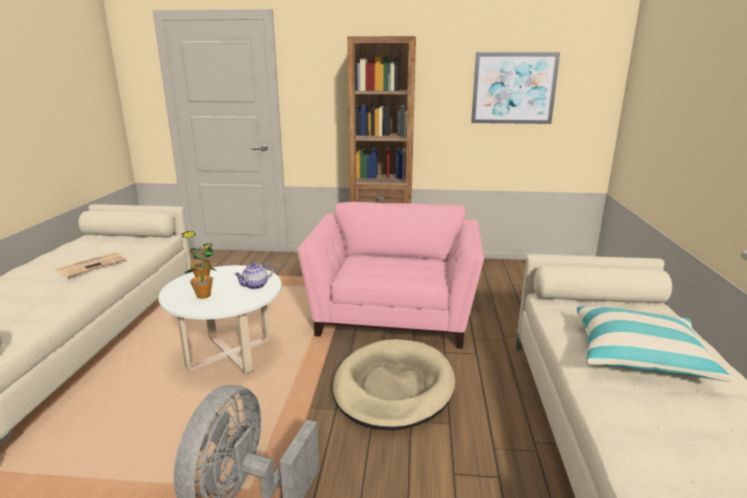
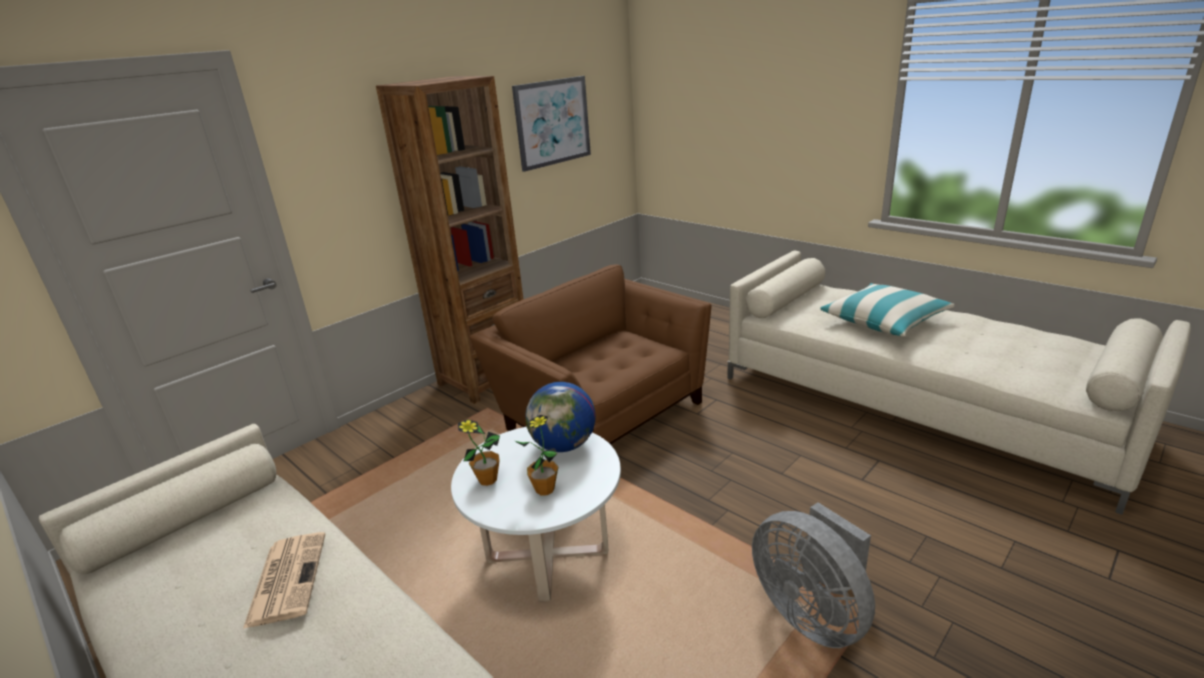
camera: 50 degrees left, 5 degrees up
(255, 286) = (564, 445): teapot -> globe
(393, 387) = (725, 463): beige dog bed -> none
(394, 315) = (601, 413): pink armchair -> brown armchair

